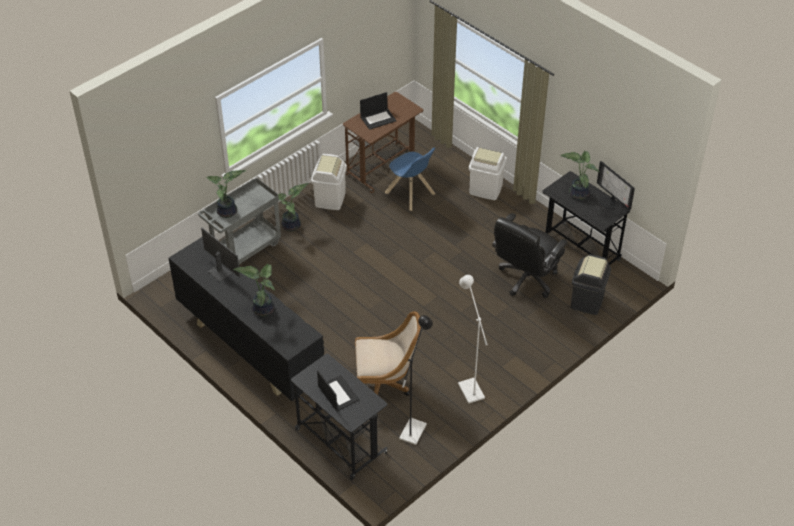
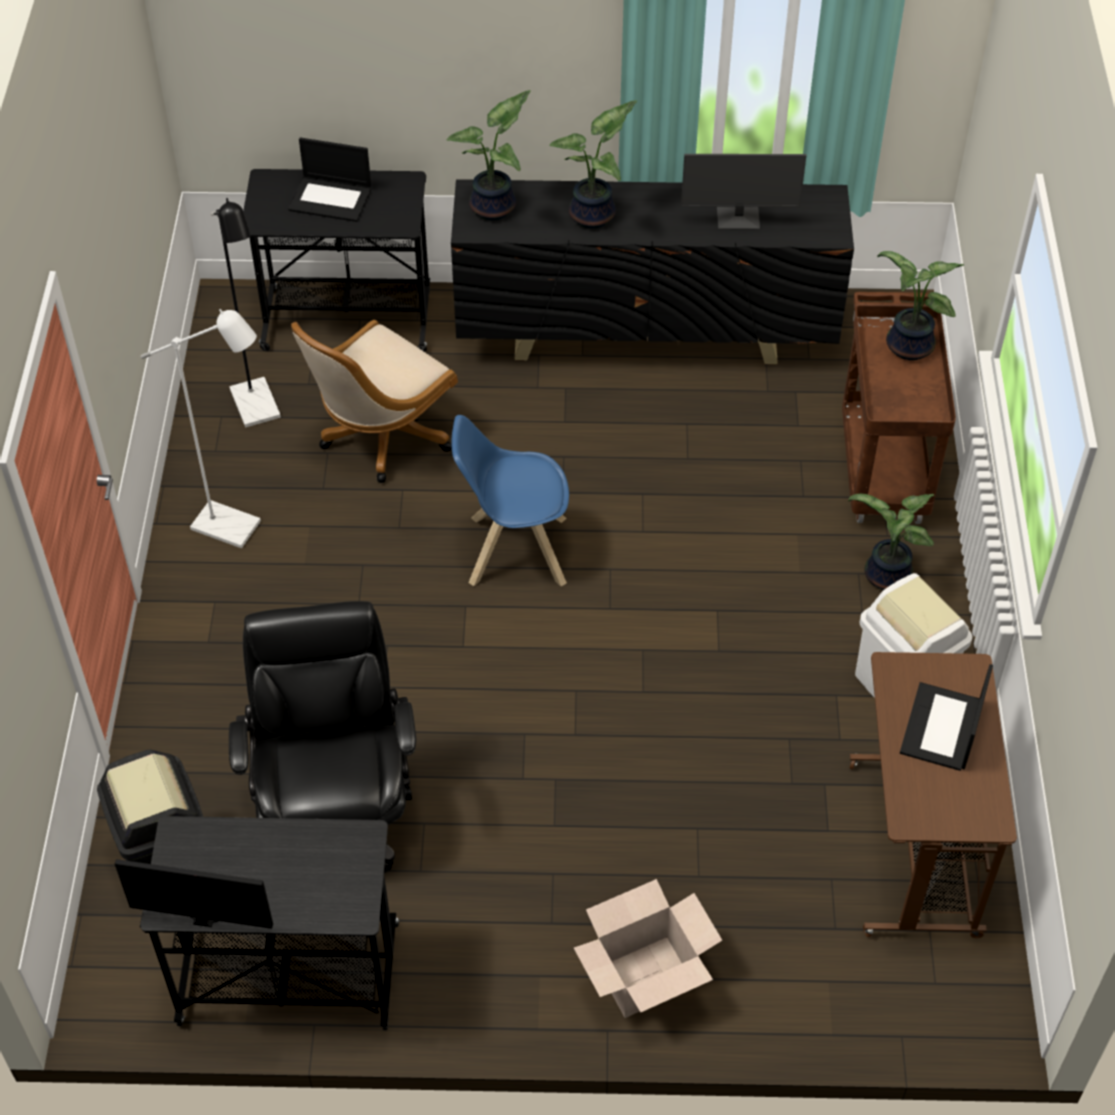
camera: 135 degrees right, 5 degrees up
(244, 253) = (881, 467): grey cart -> brown cart
(411, 194) = (777, 828): blue chair -> blue chair (514, 550)
(485, 189) = (645, 976): white trash can -> cardboard box
(577, 193) = (300, 878): potted plant -> potted plant (496, 207)

